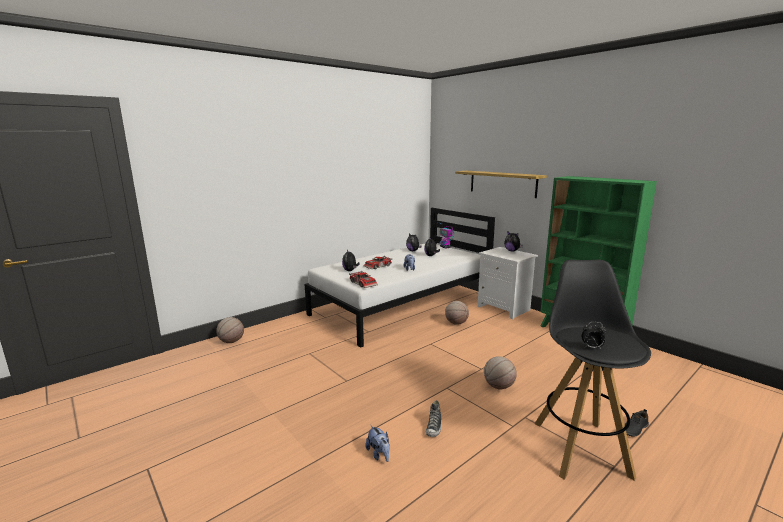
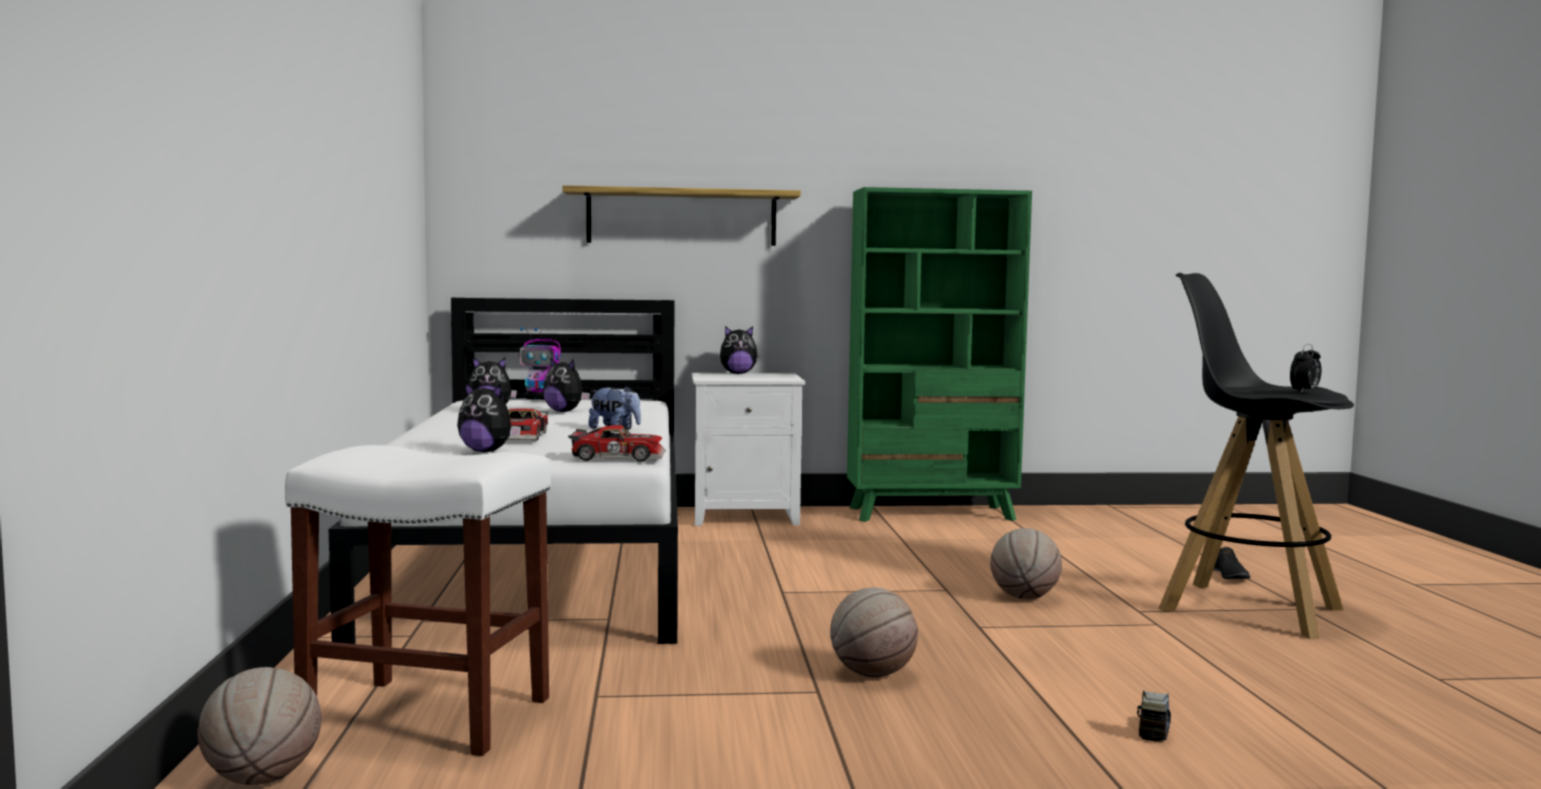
camera: 55 degrees left, 10 degrees down
(277, 341) = (424, 716): none -> white stool
(379, 454) = (1153, 730): plush toy -> toy truck
(434, 427) = (1105, 669): shoe -> none
(456, 323) = (733, 555): basketball -> basketball (872, 674)

